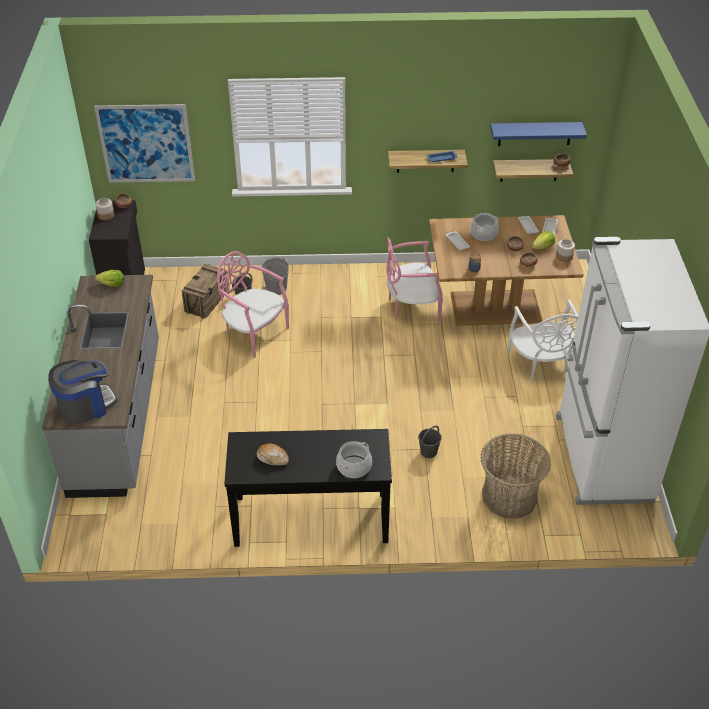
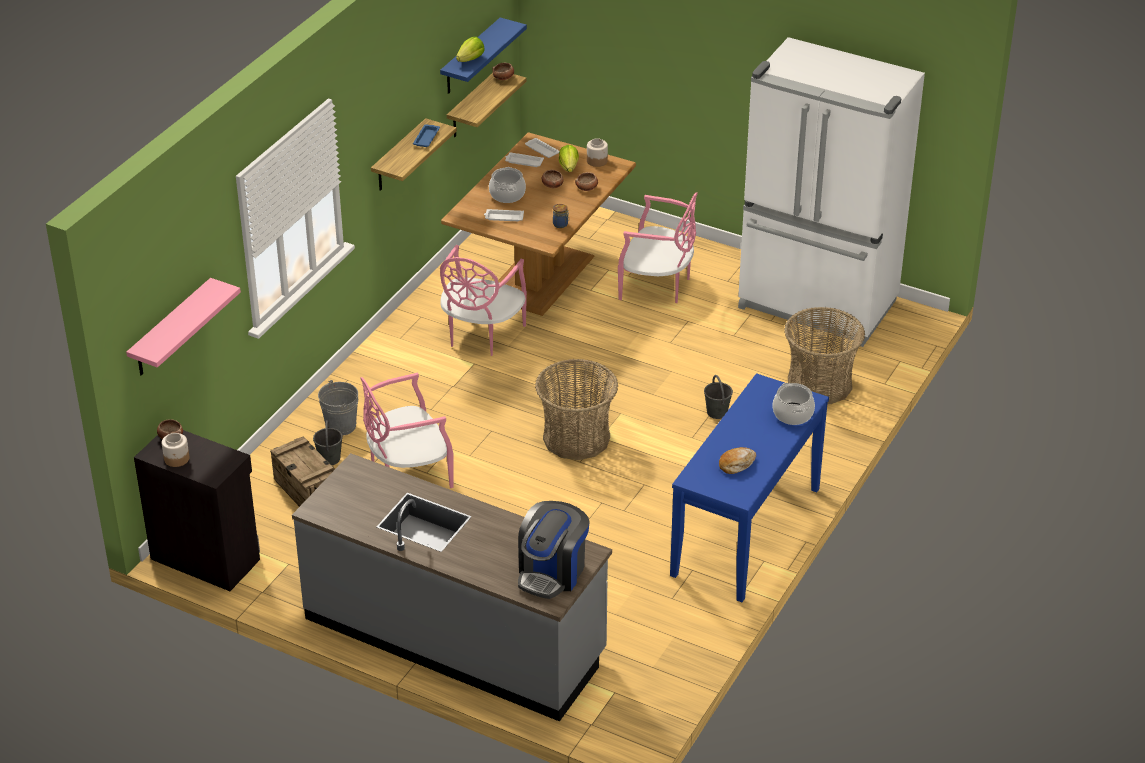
camera: 60 degrees left, 5 degrees down
(86, 406) = (552, 572): coffee machine -> coffee machine turned 150 degrees counterclockwise
(112, 285) = (339, 492): lettuce -> lettuce (470, 59)
(146, 144) = (171, 329): picture -> pink shelf
(311, 519) = (747, 531): black console table -> blue console table
(345, 392) = (576, 438): none -> basket
(540, 365) = (657, 286): white chair -> pink chair

